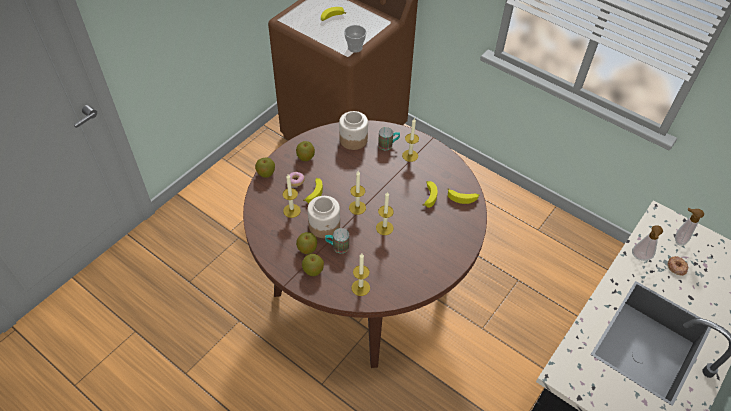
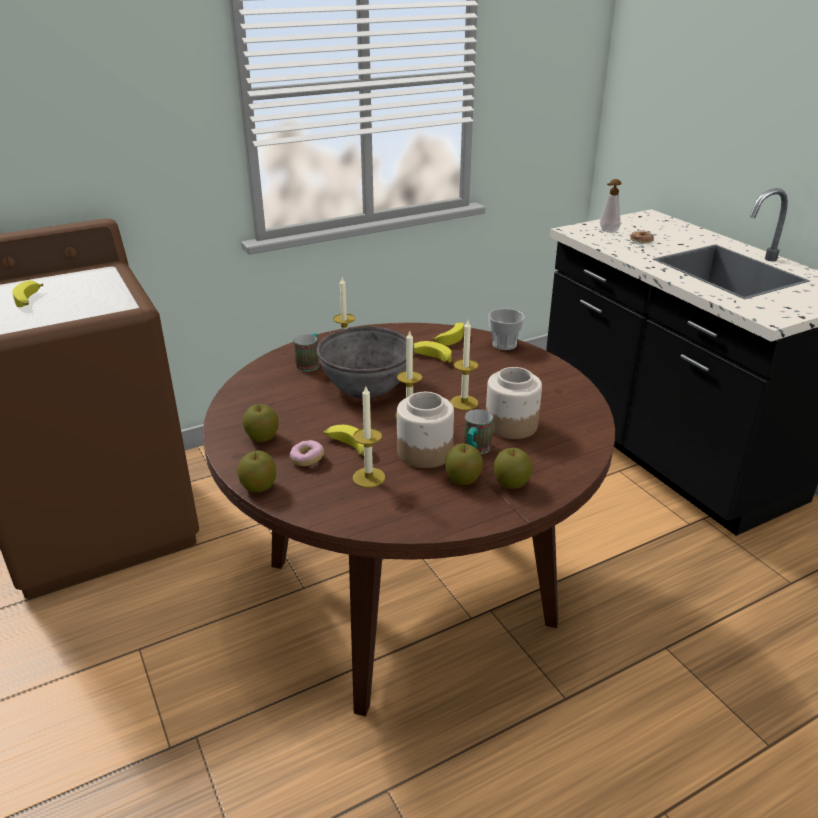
camera: 65 degrees left, 20 degrees down
(353, 139) = (269, 388): jar -> jar (510, 425)
(355, 47) = (127, 298): cup -> cup (504, 344)
(360, 287) = (564, 447): candle -> none
(379, 178) = (366, 385): none -> grey bowl
(640, 258) = (623, 250): soap dispenser -> none

